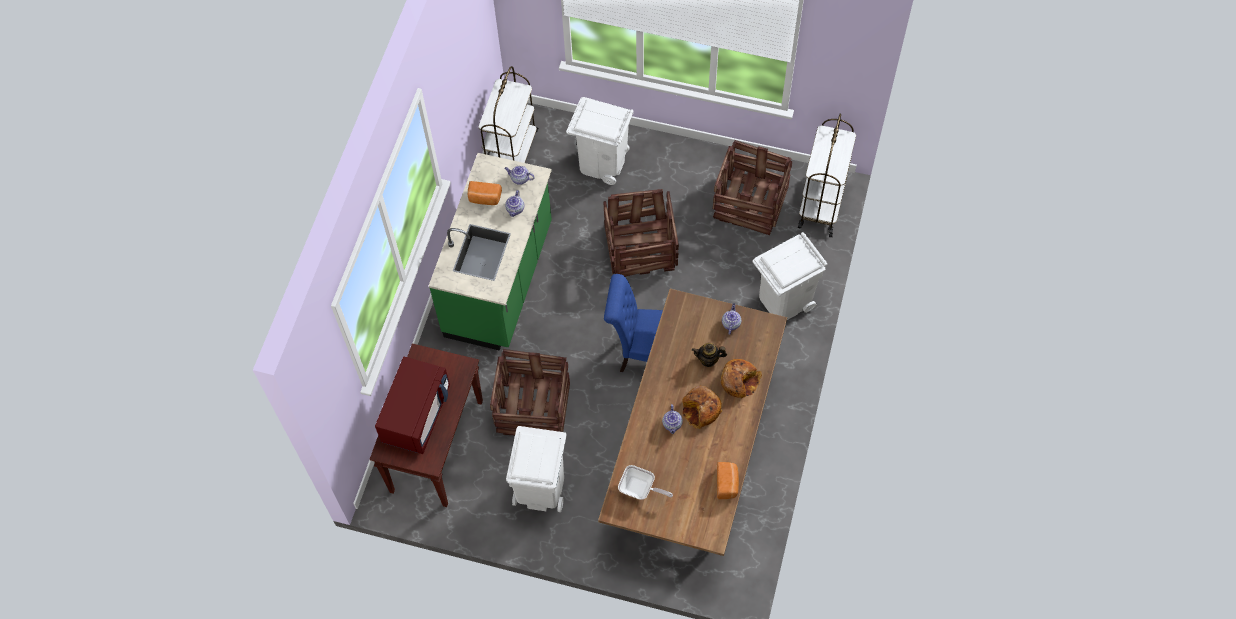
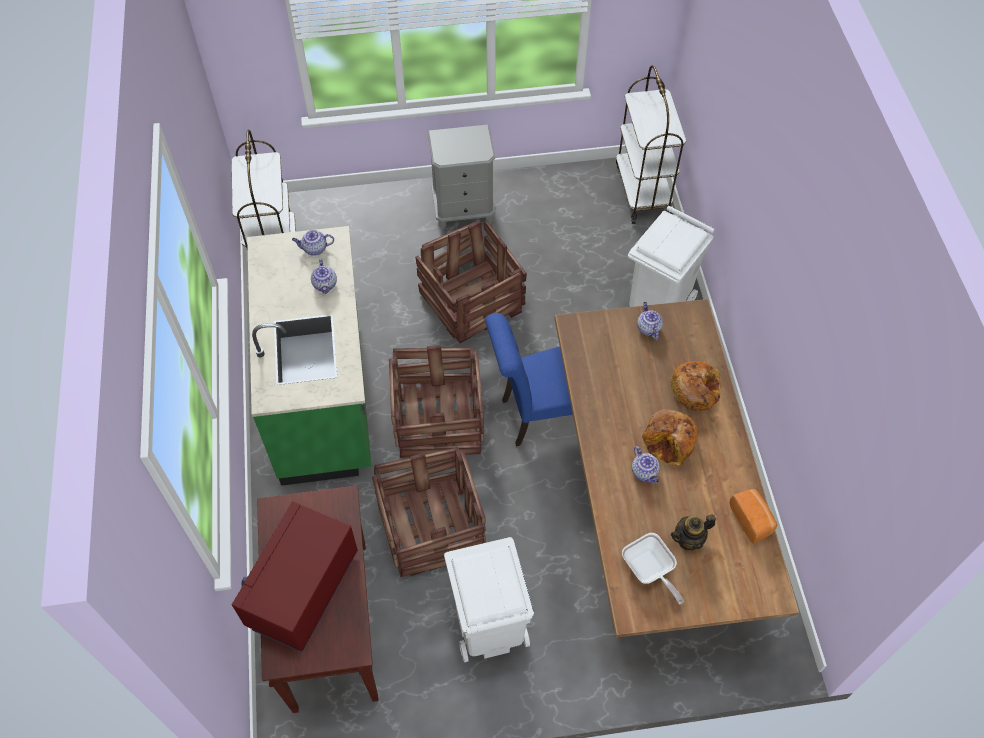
camera: 25 degrees left, 5 degrees down
(416, 414) = (303, 590): red microwave -> red microwave turned 150 degrees counterclockwise
(484, 198) = (280, 285): bread -> none
(602, 163) = (385, 229): white trash can -> none
(640, 489) = (649, 571): frying pan -> frying pan turned 60 degrees clockwise
(670, 168) = (463, 210): none -> grey nightstand
(708, 360) = (645, 379): teapot -> teapot (689, 539)
(749, 203) = (567, 216): crate -> crate (438, 421)

